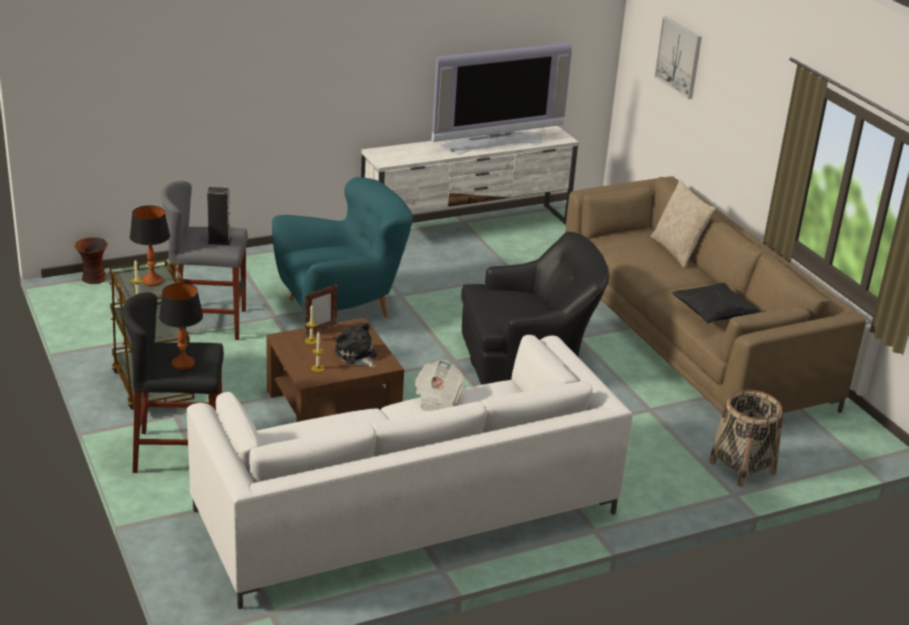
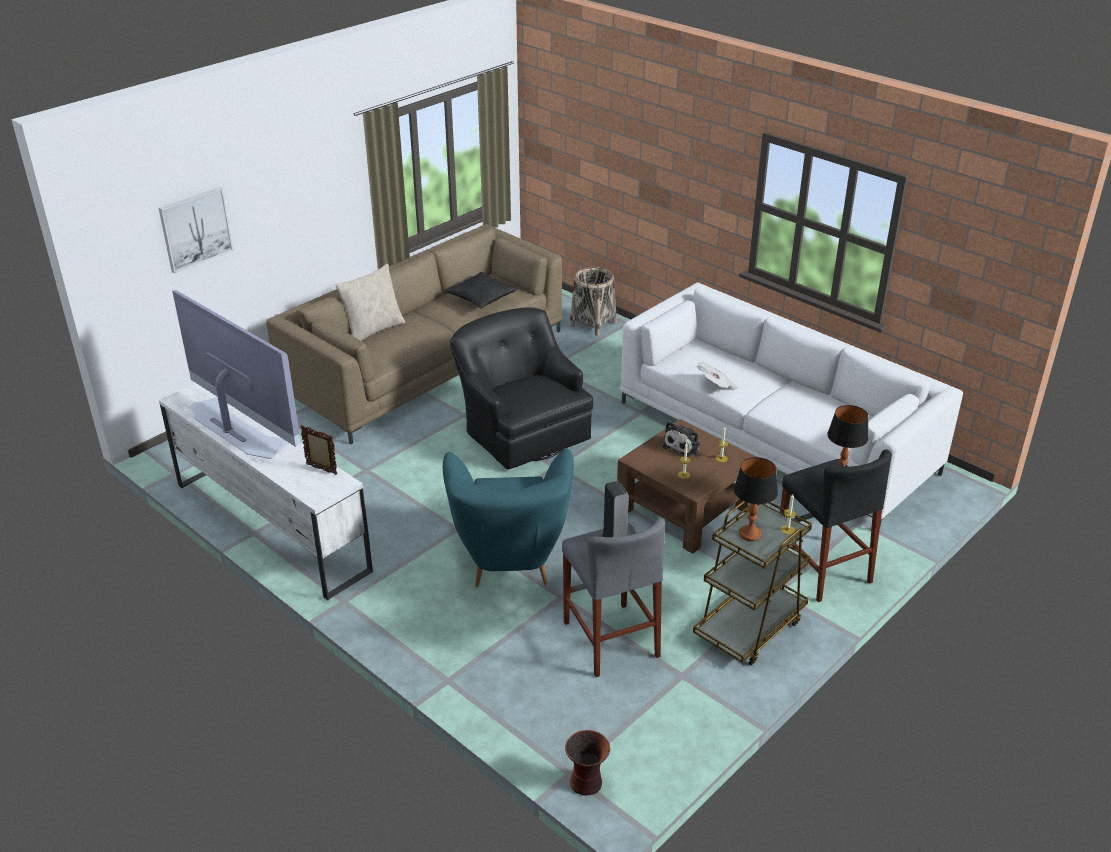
camera: 110 degrees left, 5 degrees up
(320, 330) = (661, 475): picture frame -> picture frame (321, 470)
(341, 308) = (510, 558): turquoise armchair -> turquoise armchair turned 135 degrees counterclockwise

